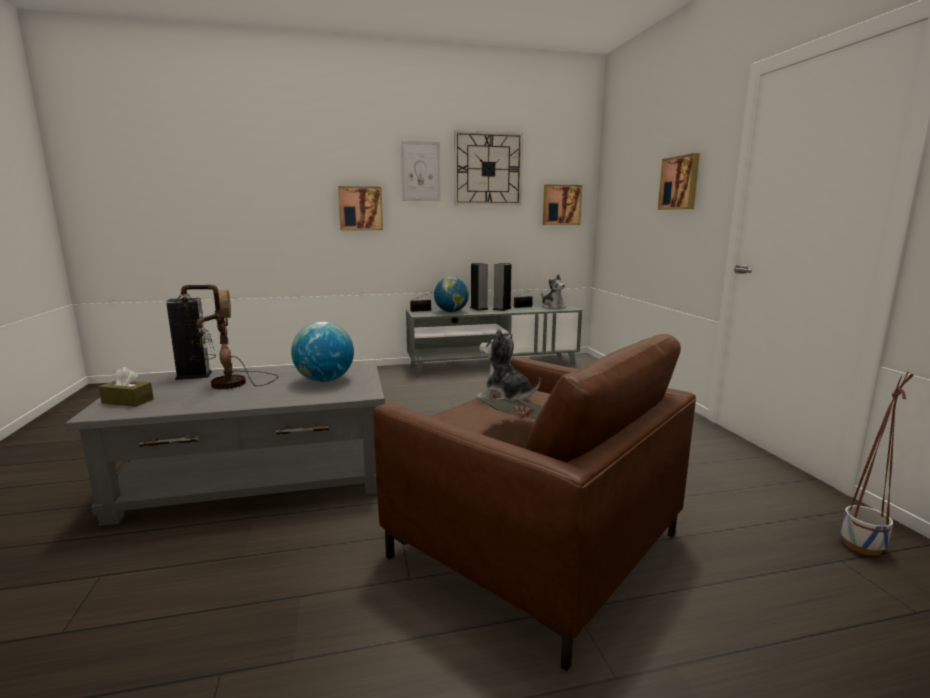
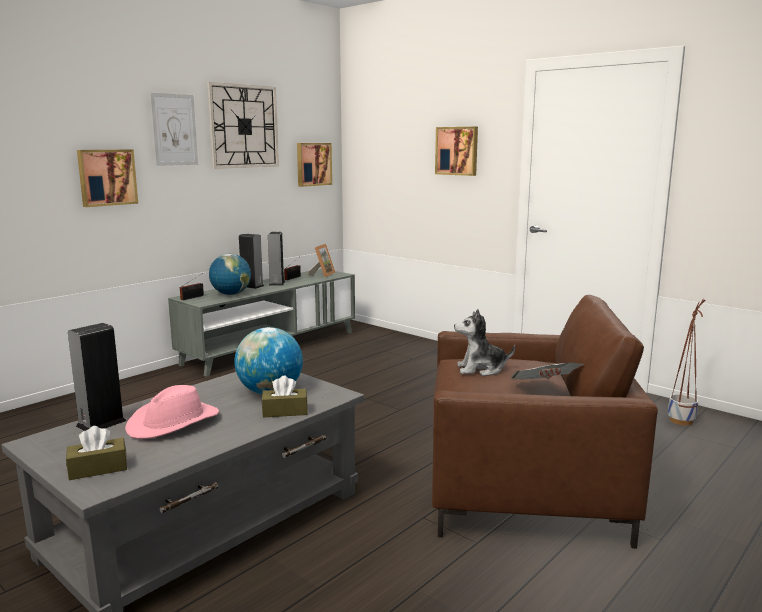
camera: 35 degrees left, 0 degrees up
(226, 385) = (174, 422): table lamp -> pink hat
(302, 396) = (285, 411): none -> brown tissue box
(553, 307) = (322, 274): plush toy -> picture frame

